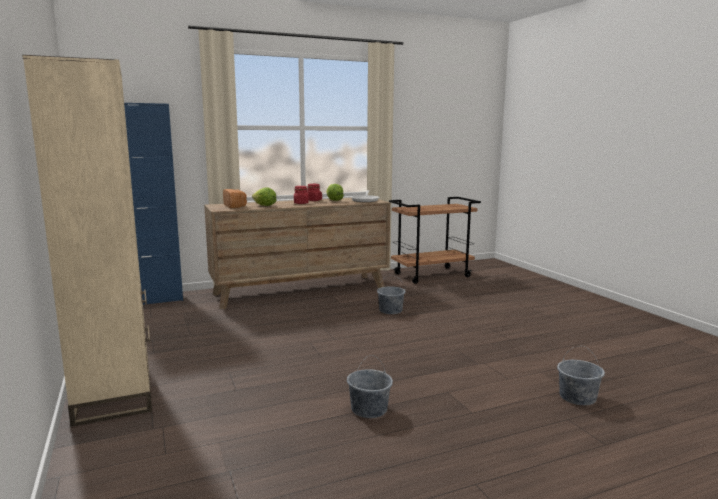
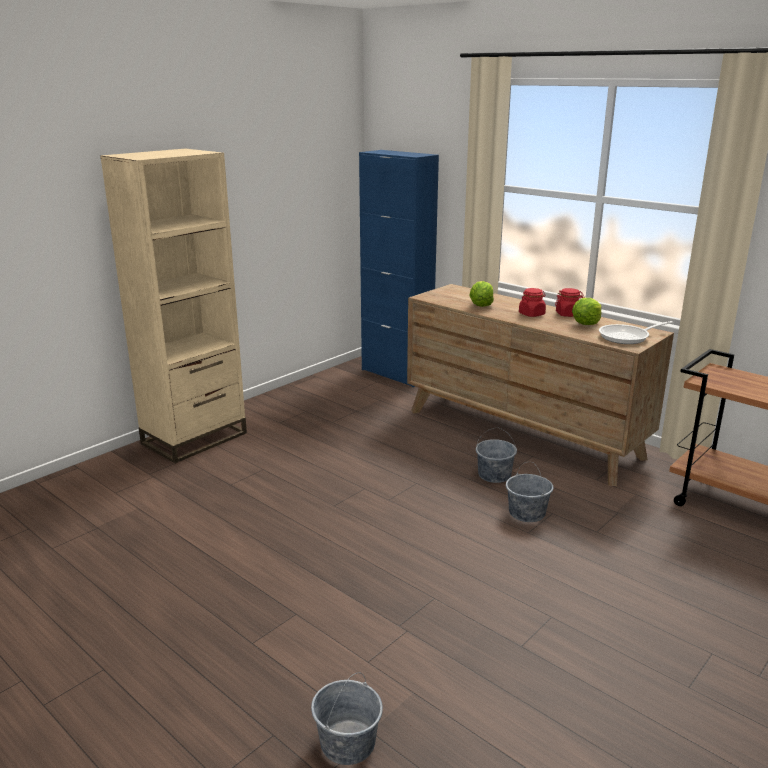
camera: 65 degrees right, 10 degrees up
(235, 206) = (457, 296): bread -> none
(369, 409) = (226, 568): grey bucket -> grey bucket (494, 475)

